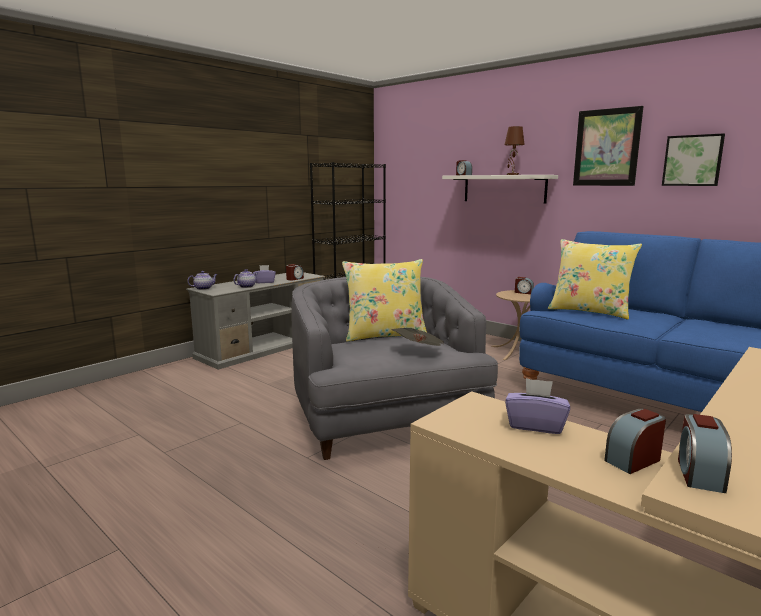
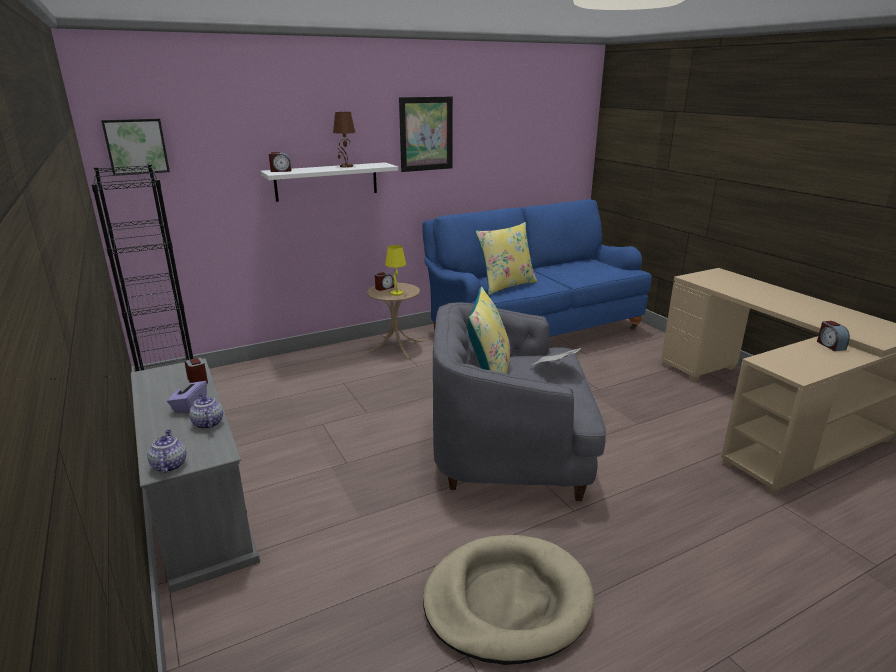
camera: 70 degrees left, 10 degrees up
(188, 441) = (507, 601): none -> beige dog bed
(517, 296) = (396, 293): none -> yellow table lamp
(535, 425) = (795, 354): purple tissue box -> none
(692, 160) = (488, 144): picture -> picture (136, 146)
(699, 474) = (858, 336): alarm clock -> none

